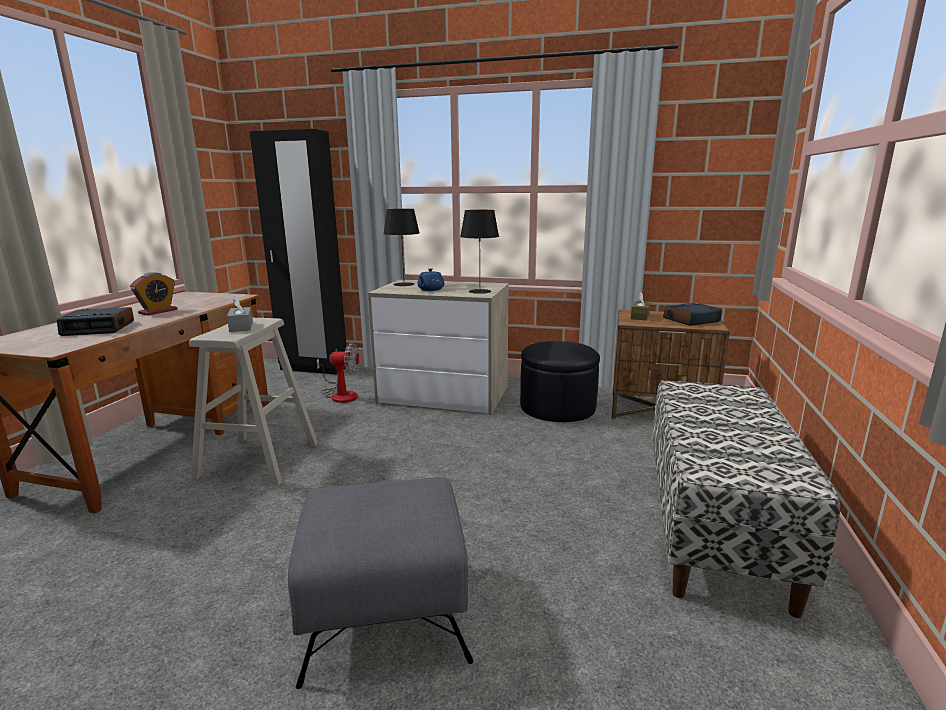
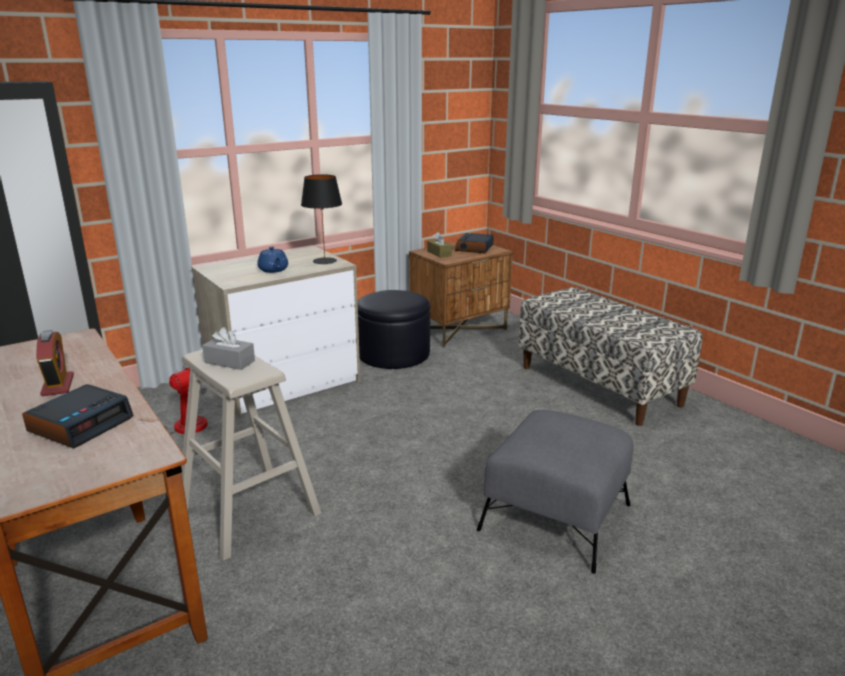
camera: 50 degrees left, 5 degrees up
(403, 284) = (223, 271): black table lamp -> none

